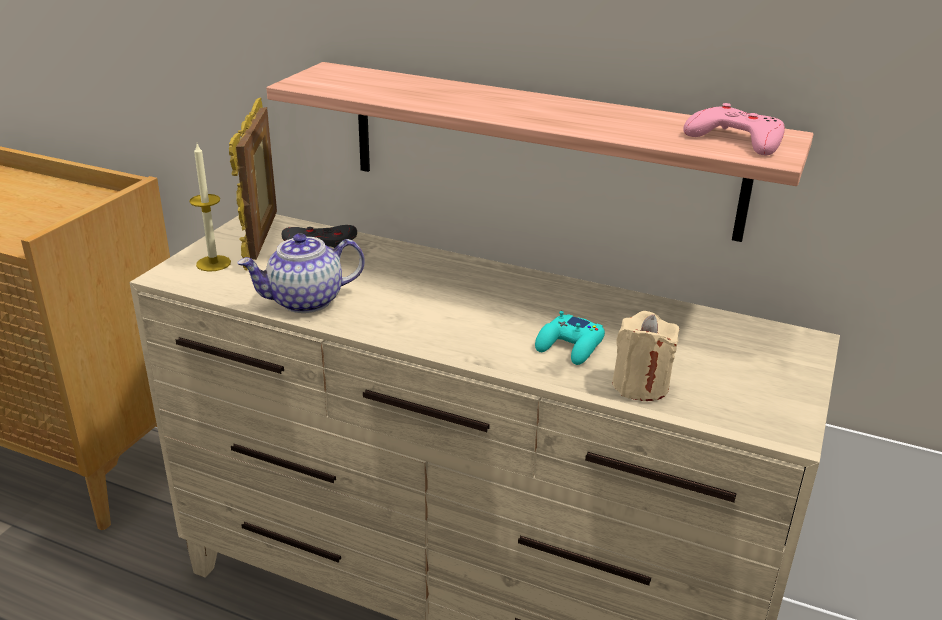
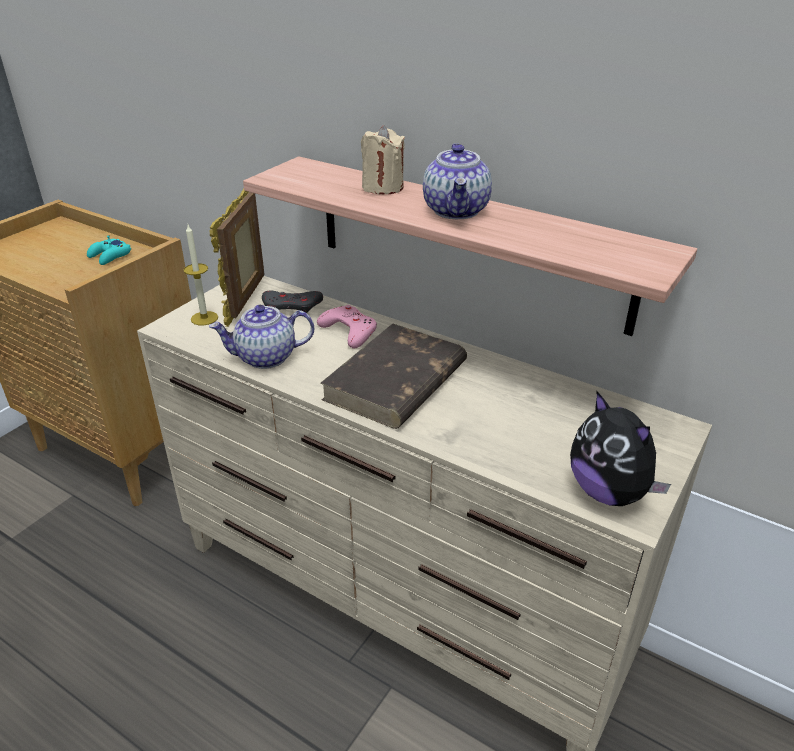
camera: 10 degrees right, 5 degrees up
(472, 316) = (395, 382): none -> brown book
(536, 108) = (457, 211): none -> teapot
(570, 346) = (469, 416): turquoise game controller -> turquoise game controller (109, 256)
(640, 385) = (518, 459): beige candle -> beige candle (382, 187)
(736, 139) = (621, 253): pink game controller -> pink game controller (349, 331)
(752, 410) = (609, 492): none -> plush toy

